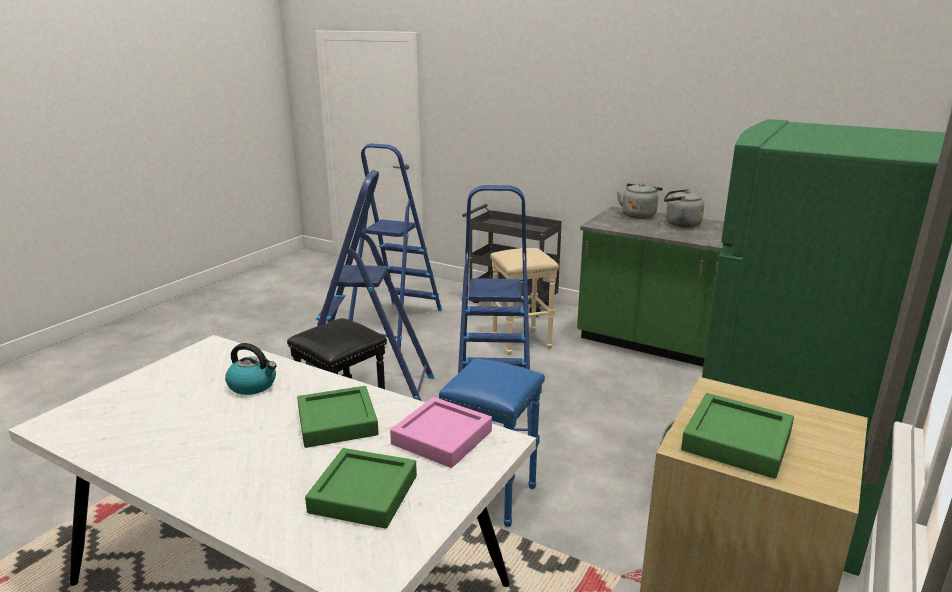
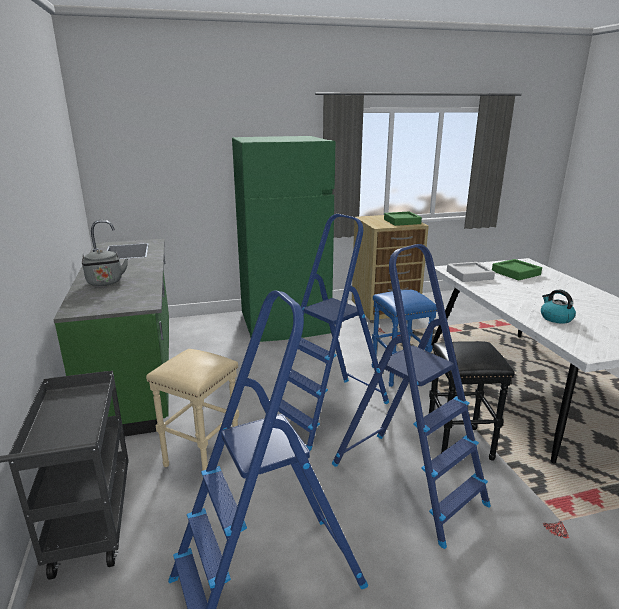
camera: 135 degrees left, 0 degrees up
(337, 422) = (513, 291): green tray -> none
(442, 438) = (469, 275): pink tray -> grey tray
(639, 215) = (86, 300): grey kettle -> none

